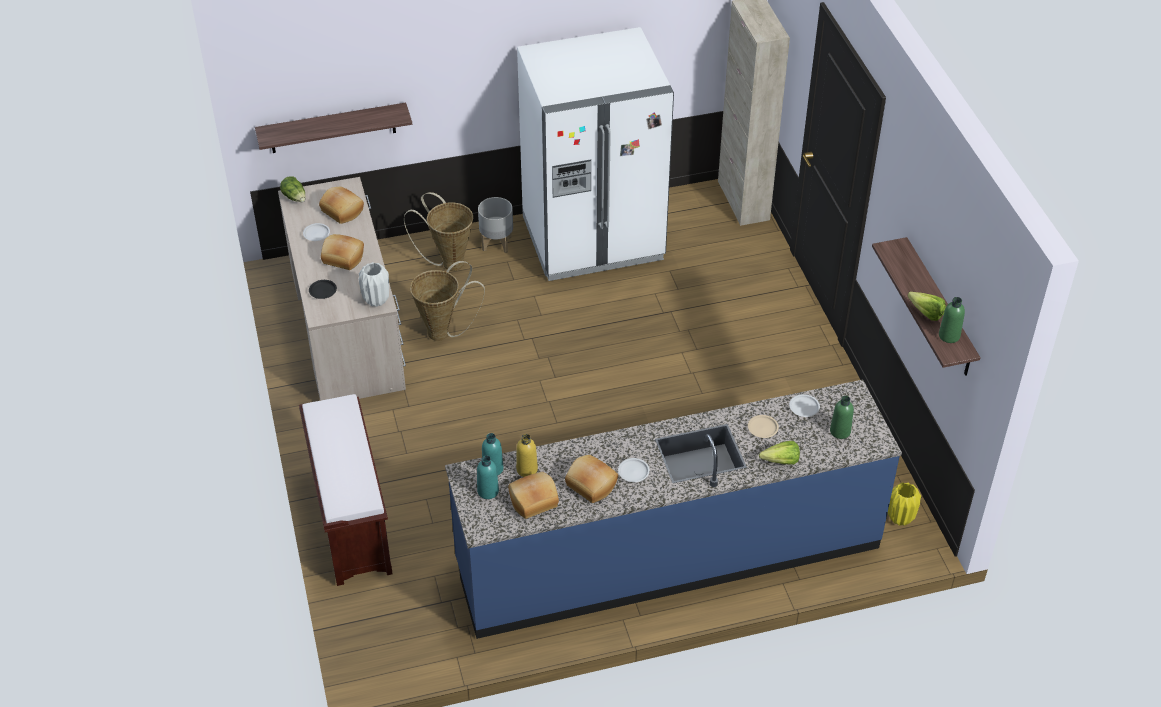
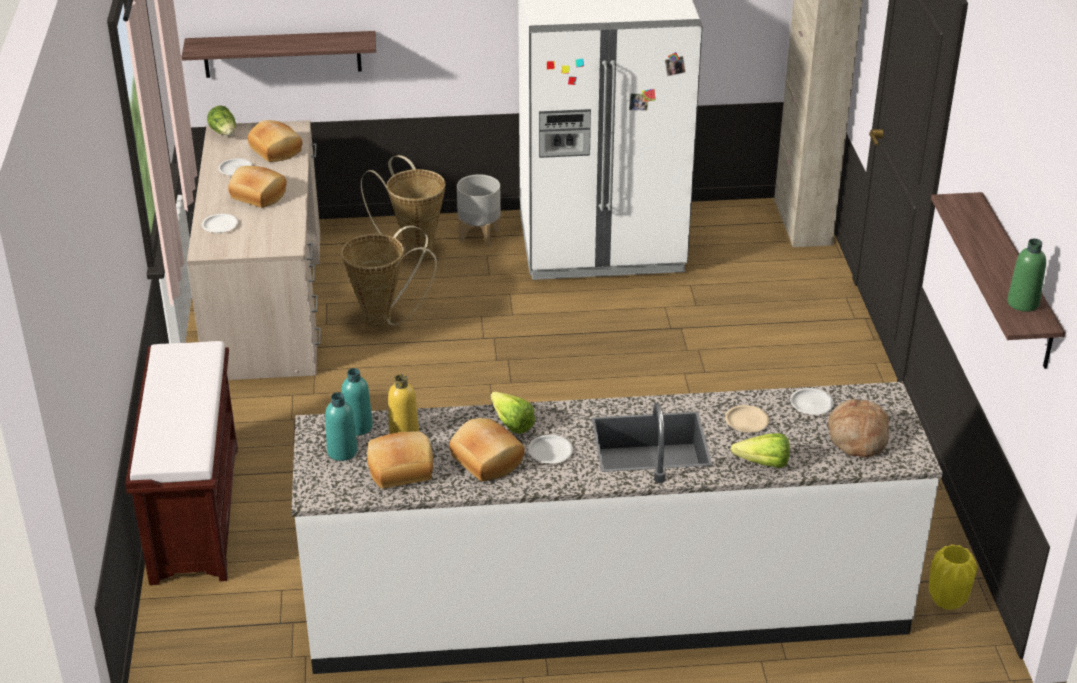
camera: 10 degrees right, 10 degrees down
(323, 291) = (220, 225): black plate -> white plate
(376, 300) = (282, 242): white vase -> none
(668, 555) = (606, 605): blue counter -> white counter
(840, 431) = (857, 437): green bottle -> bread
(923, 311) = (990, 273): lettuce -> lettuce (510, 421)

